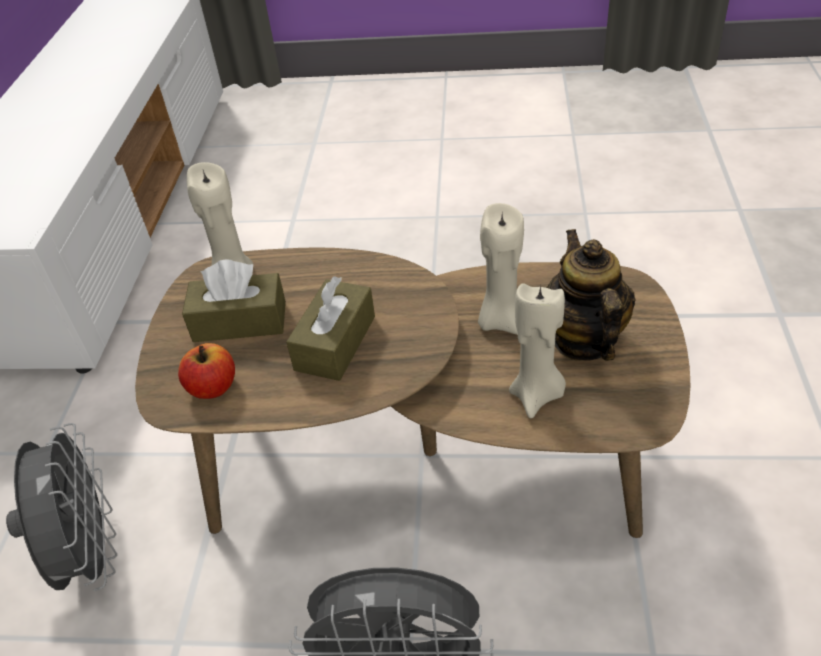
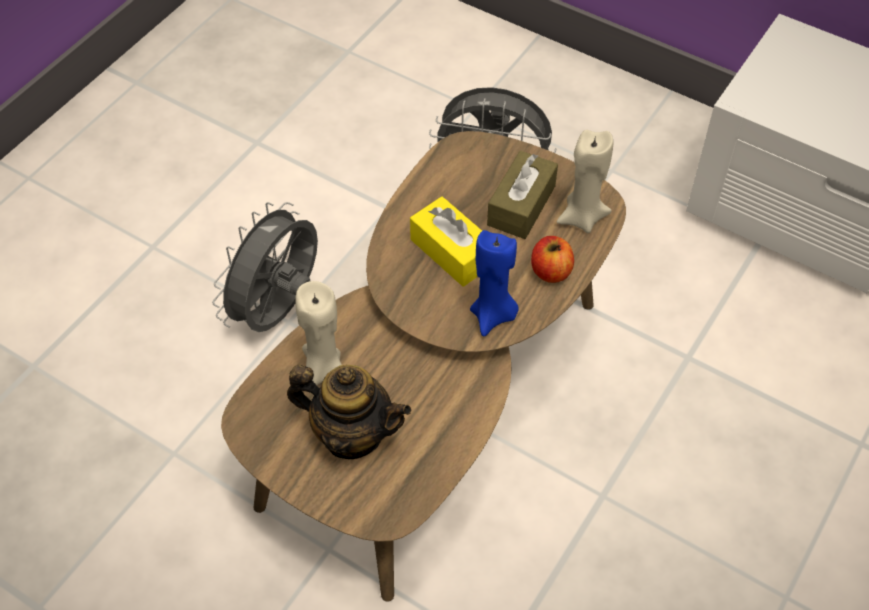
camera: 115 degrees right, 10 degrees up
(213, 387) = (460, 171): apple -> apple (550, 271)
(335, 343) = (452, 252): brown tissue box -> yellow tissue box
(394, 284) = (493, 316): none -> blue candle
(499, 320) = (418, 390): beige candle -> none

